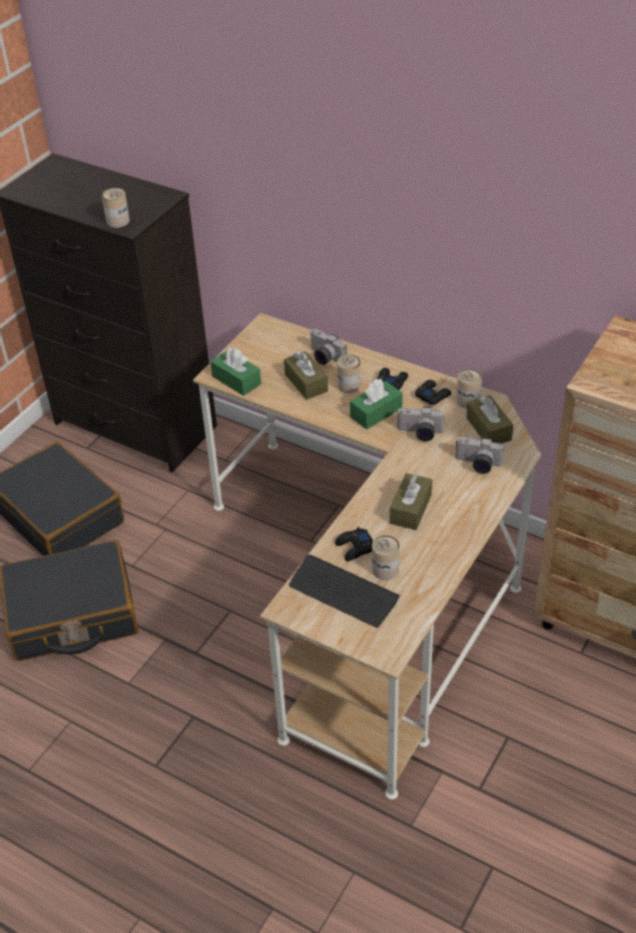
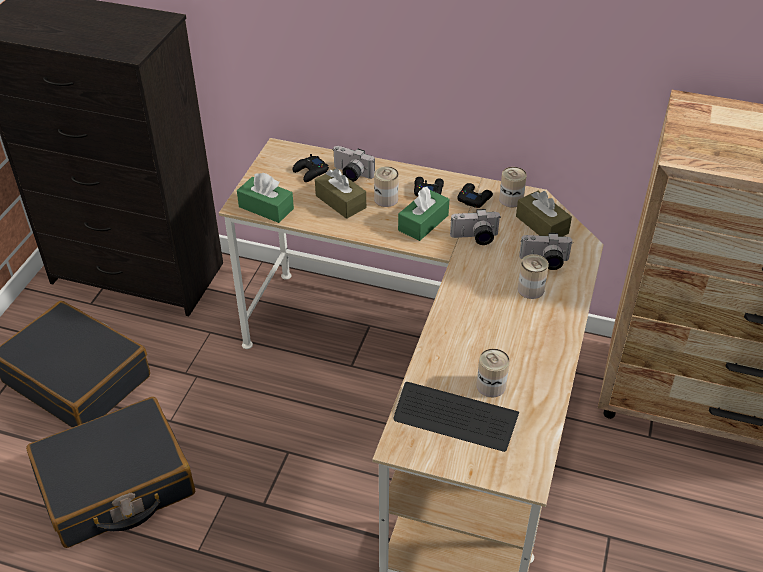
camera: 15 degrees left, 0 degrees up
(118, 221) = (115, 48): can -> can (530, 289)
(355, 548) = (451, 367): black game controller -> black game controller (310, 172)
(410, 509) = (494, 317): brown tissue box -> none

